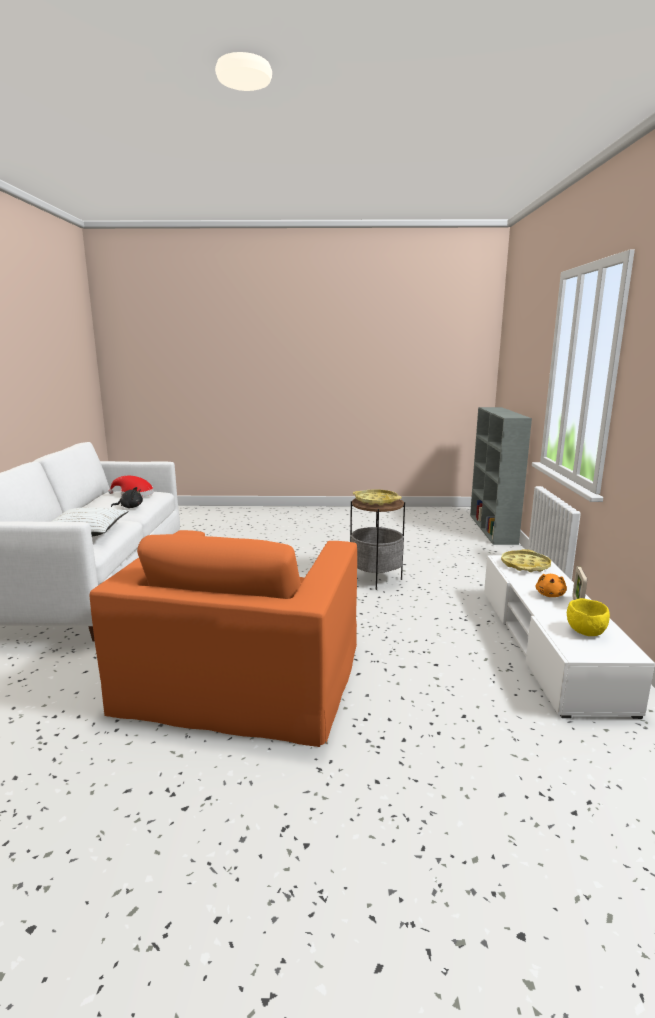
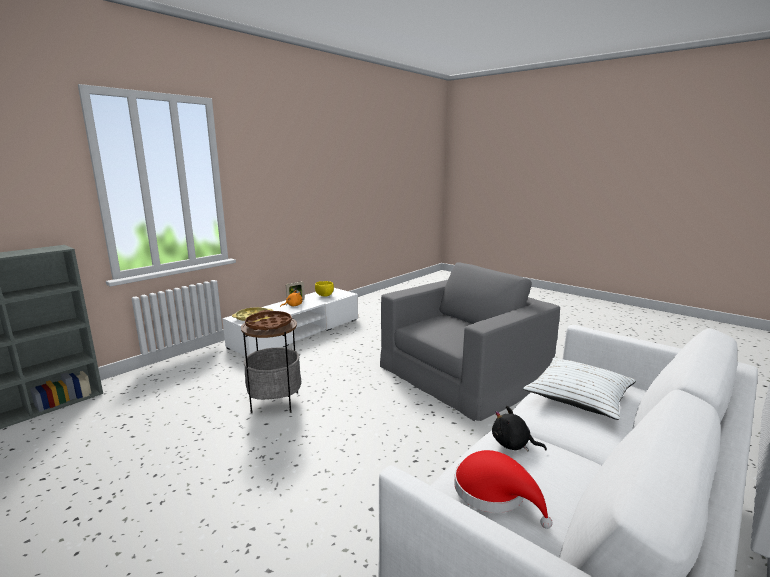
camera: 140 degrees left, 0 degrees up
(242, 675) = (463, 373): orange armchair -> grey armchair
(376, 501) = (268, 325): yellow tray -> brown tray

